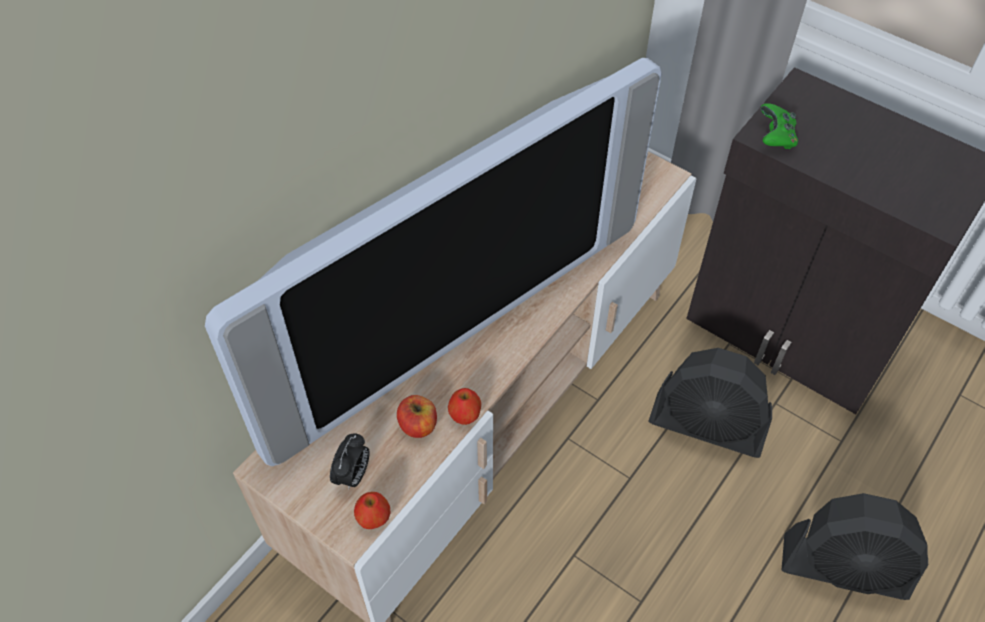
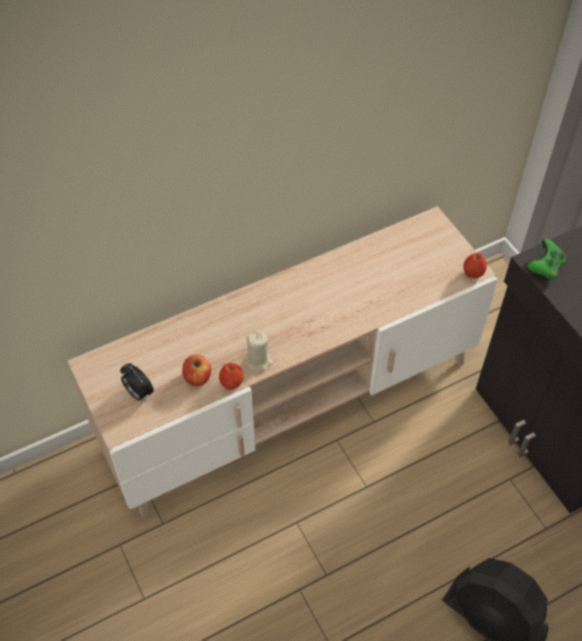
camera: 25 degrees right, 0 degrees up
(353, 475) = (138, 393): alarm clock -> alarm clock turned 90 degrees clockwise
(373, 519) = (136, 425): apple -> apple (472, 274)
(453, 324) = (258, 319): television -> none
(482, 374) = (258, 361): none -> beige candle
(707, 426) = (446, 474): black fan -> none

